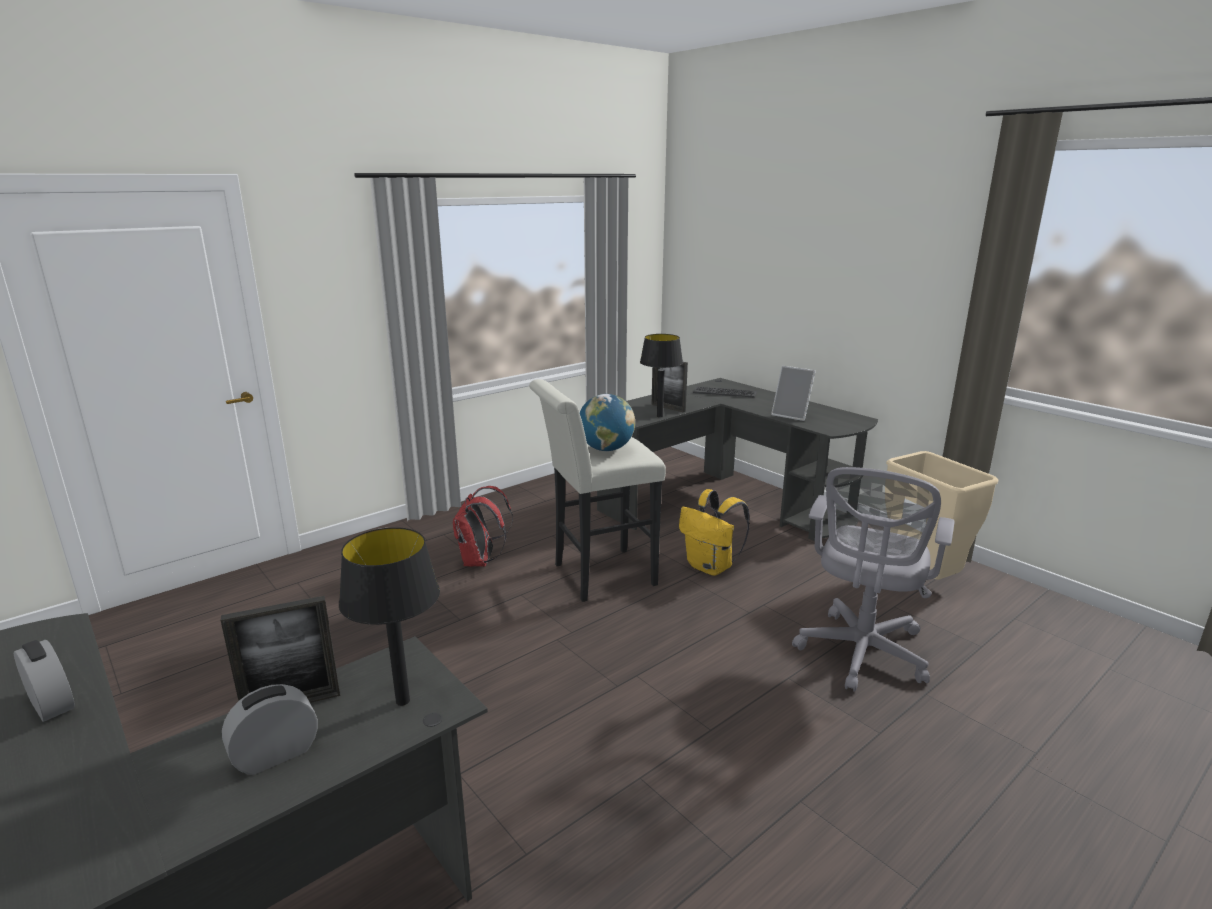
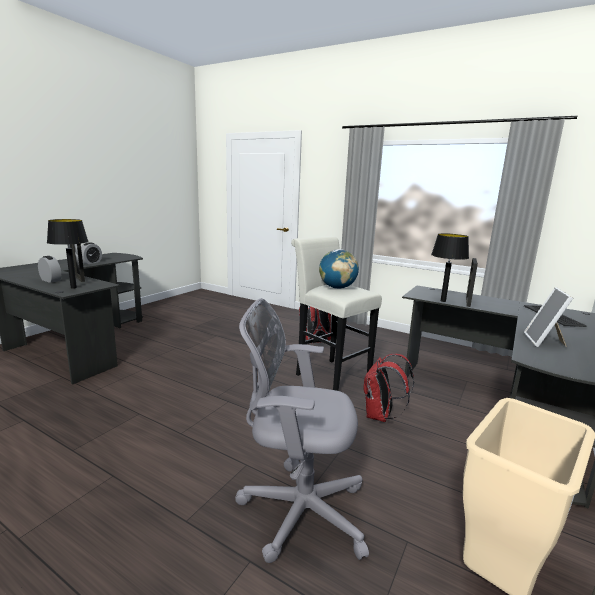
camera: 70 degrees right, 5 degrees down
(711, 567) = (380, 416): yellow backpack -> red backpack

